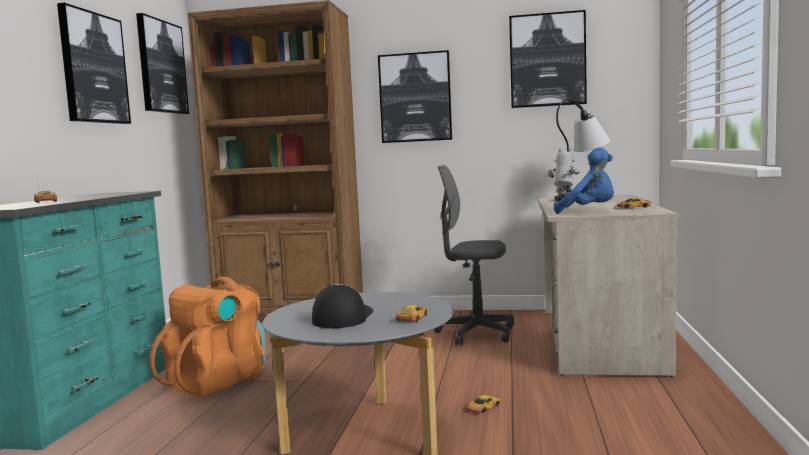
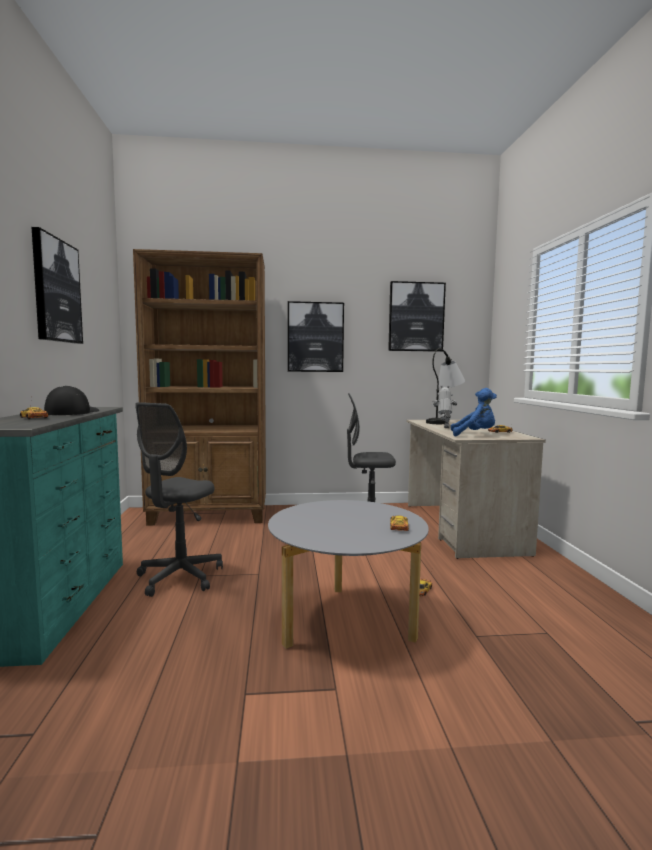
camera: 15 degrees left, 0 degrees up
(161, 67) = (101, 294): picture -> none
(218, 381) = (180, 577): orange backpack -> grey office chair
(342, 317) = (339, 527): cap -> cap (71, 412)

